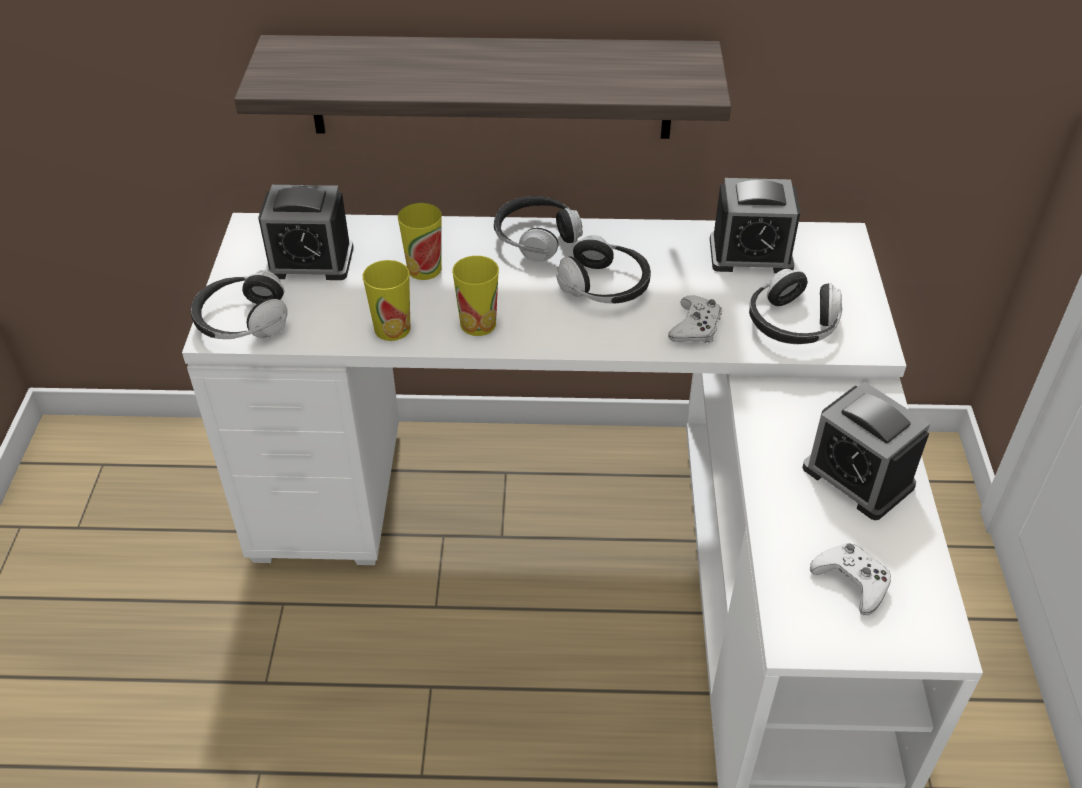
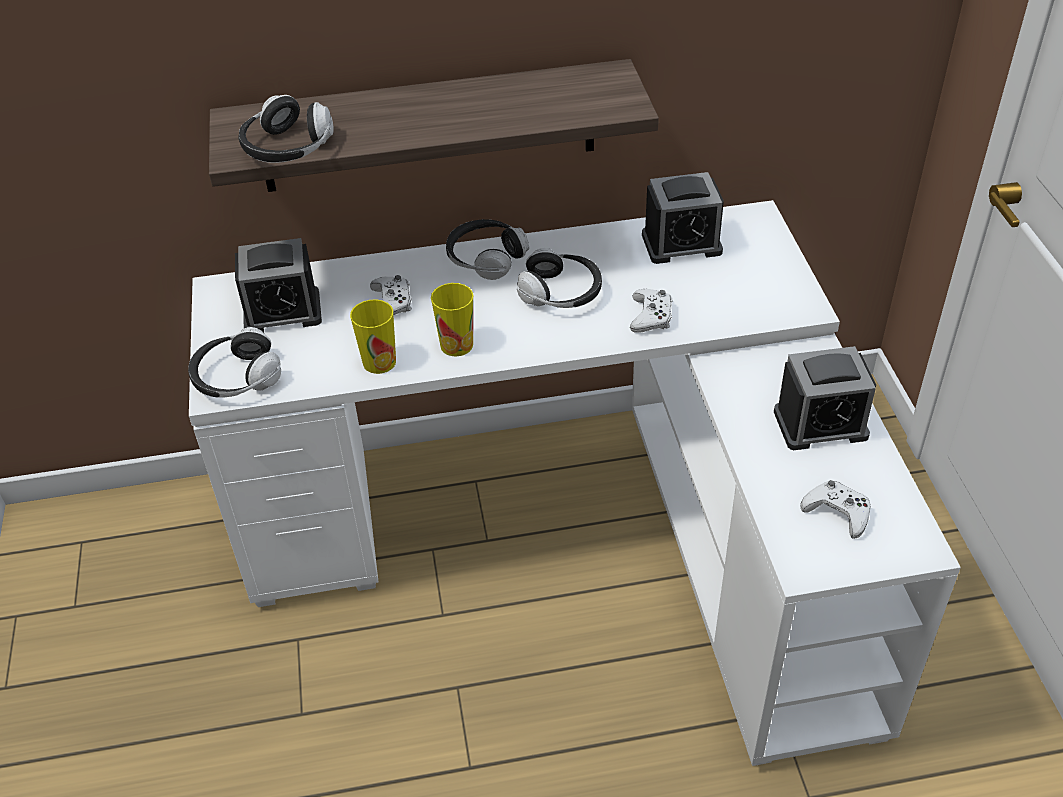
camera: 10 degrees left, 0 degrees up
(424, 269) = (392, 303): cup -> white game controller
(792, 324) = (734, 300): headphones -> headphones (288, 148)
(857, 477) = (820, 424): alarm clock -> alarm clock turned 45 degrees counterclockwise

